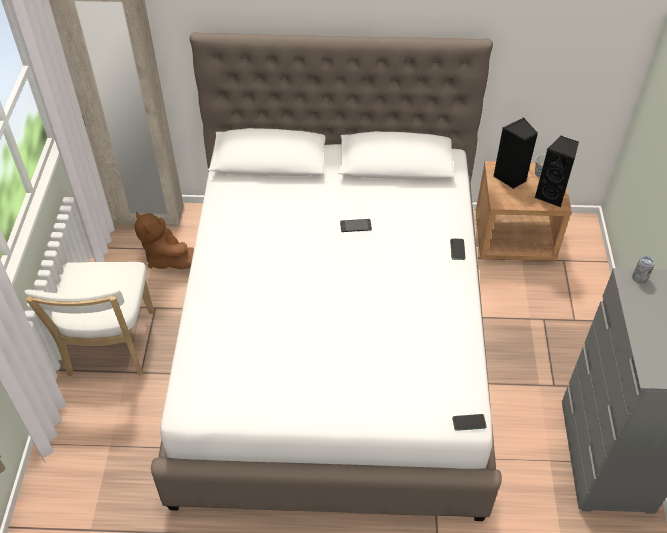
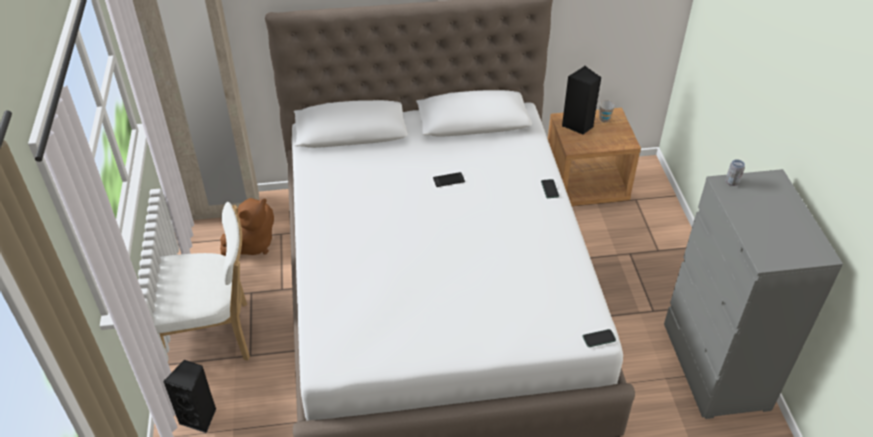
camera: 10 degrees left, 5 degrees down
(110, 347) = (213, 336): white chair -> white chair turned 90 degrees counterclockwise
(166, 258) = (252, 245): brown plush toy -> brown plush toy turned 90 degrees counterclockwise
(551, 195) = (619, 136): black speaker -> black speaker (200, 417)

